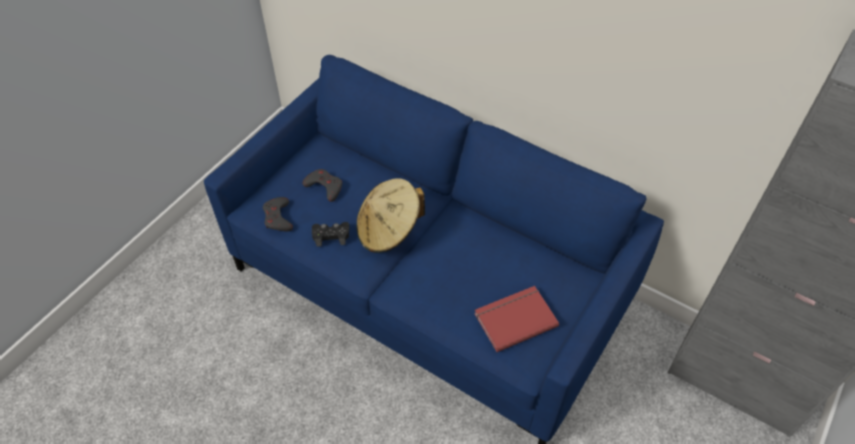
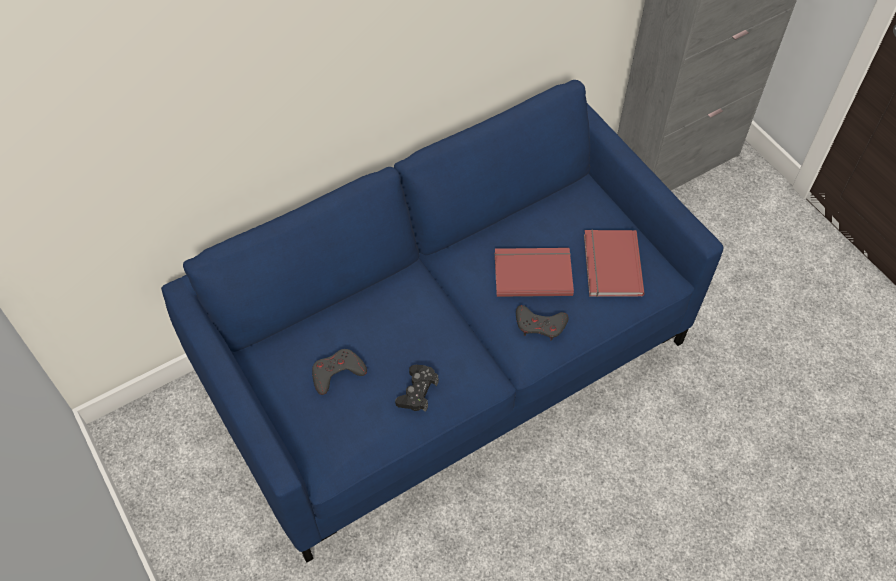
camera: 65 degrees left, 5 degrees up
(278, 218) = (357, 440): grey game controller -> grey game controller (540, 325)
(389, 230) = (441, 331): beige hat -> none
(474, 267) = (532, 272): none -> red book

